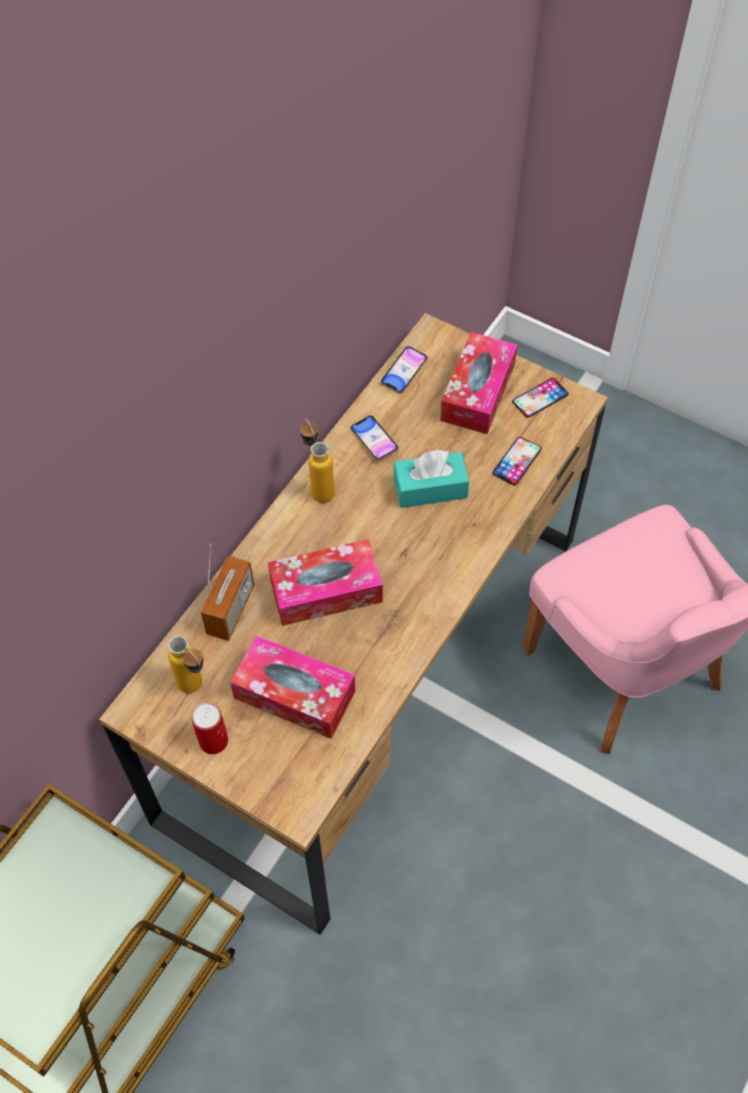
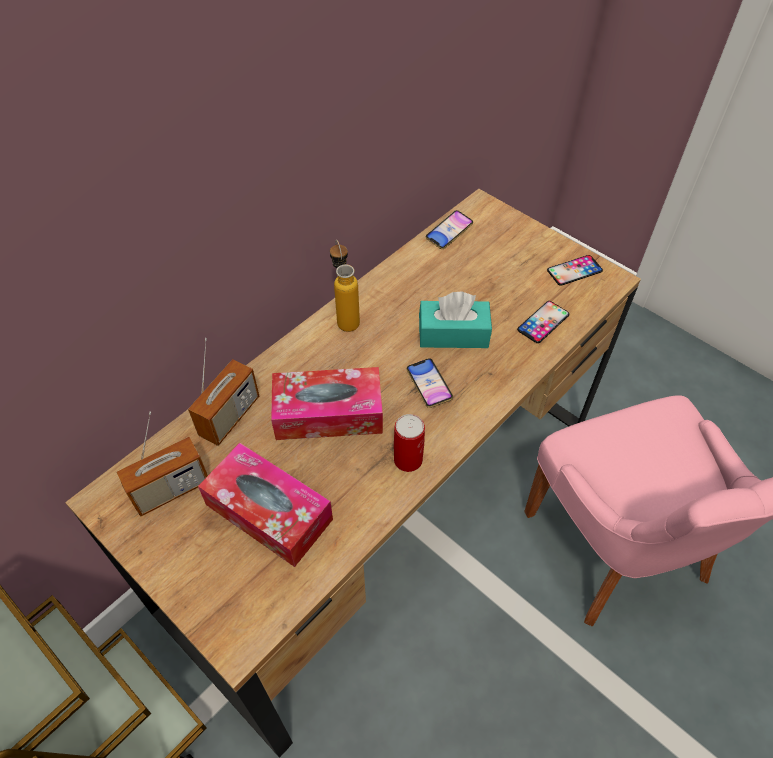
camera: 10 degrees right, 5 degrees down
(196, 690) = (171, 490): bottle -> radio
(213, 741) = (171, 546): can -> can (408, 459)
(374, 440) = (408, 285): phone -> phone (429, 385)
(478, 392) = (515, 258): tissue box -> none

